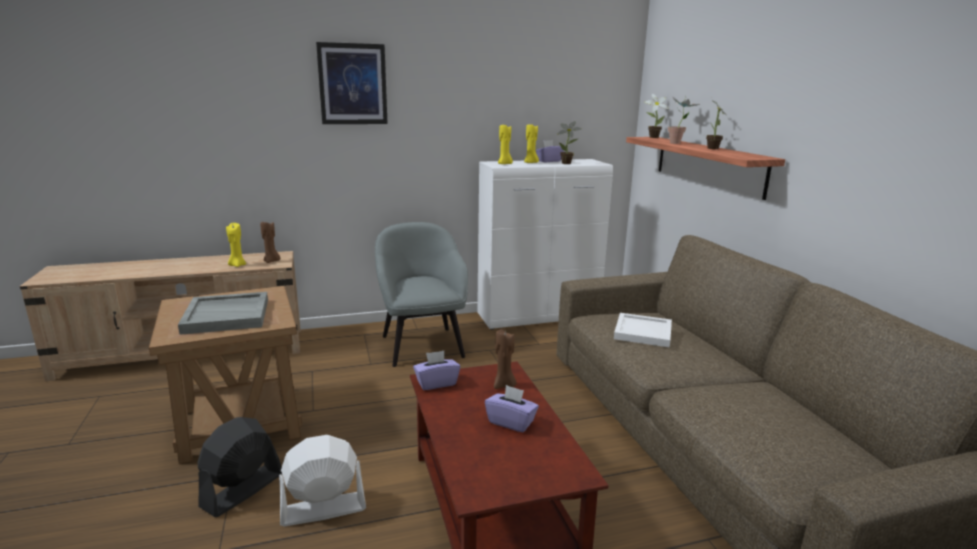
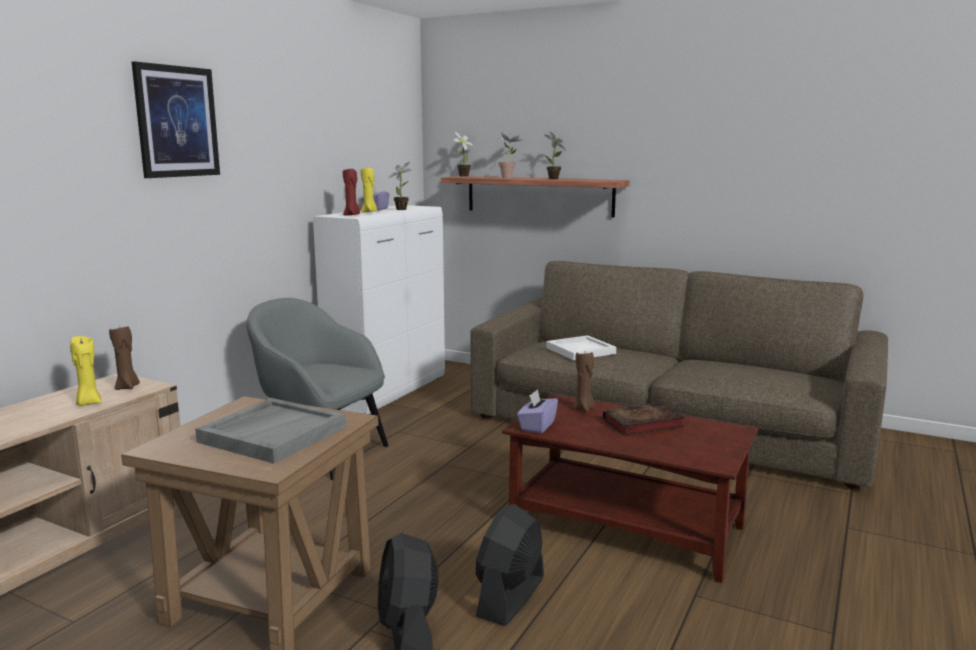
camera: 45 degrees left, 5 degrees down
(323, 509) = (510, 597): white fan -> black fan
(504, 164) = (352, 215): yellow candle -> red candle
(511, 422) = (641, 424): purple tissue box -> book

